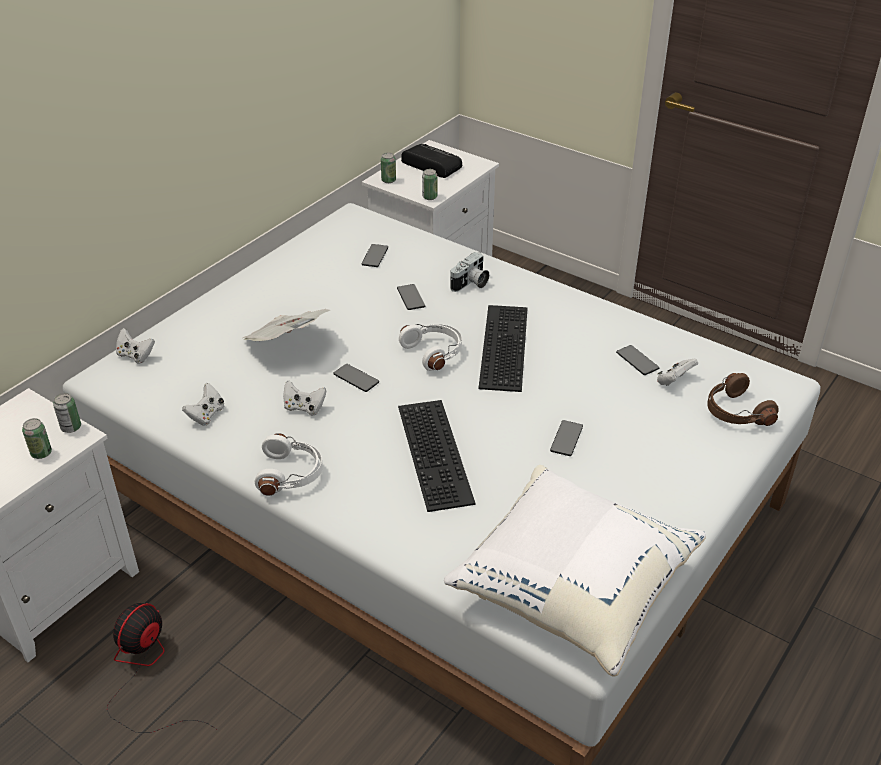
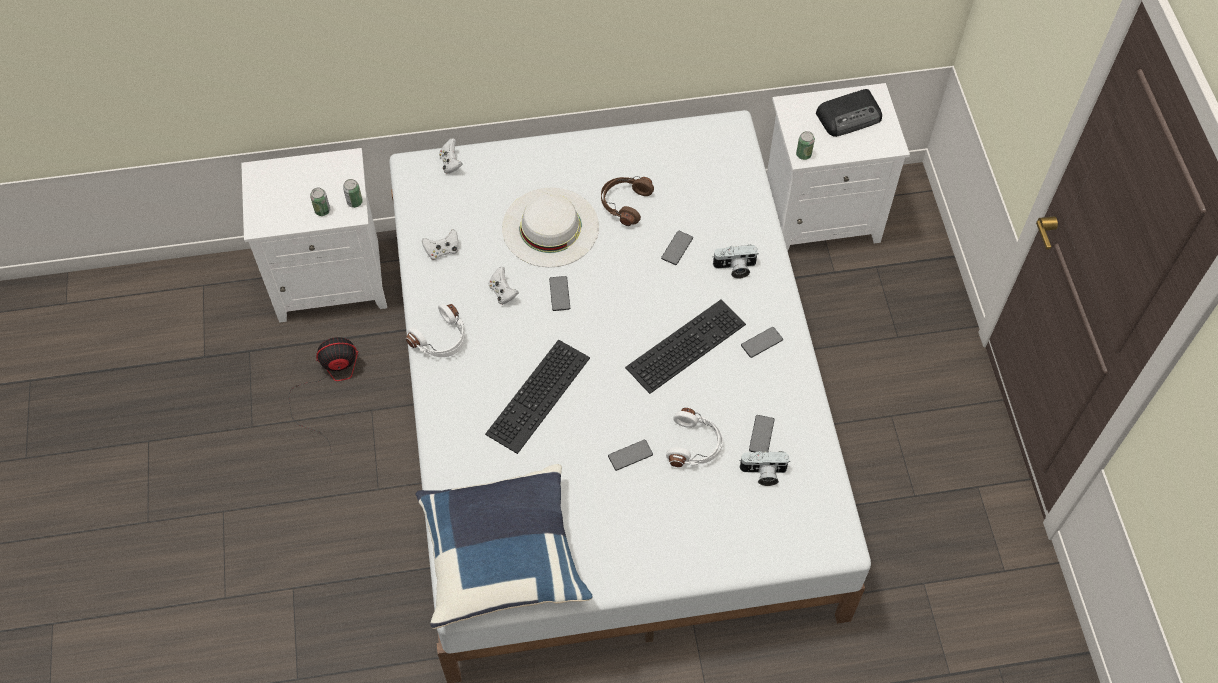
camera: 45 degrees right, 20 degrees up
(287, 344) = (550, 227): newspaper -> white hat
(375, 256) = (699, 186): phone -> phone (761, 343)
(388, 180) = (794, 111): can -> none
(431, 165) = (850, 116): radio -> radio turned 75 degrees clockwise
(434, 352) = (634, 312): white headphones -> white headphones (695, 445)
(571, 586) = (502, 556): white pillow -> blue pillow
(674, 381) = (763, 473): white game controller -> camera
(735, 412) = (769, 534): brown headphones -> brown headphones (624, 203)

